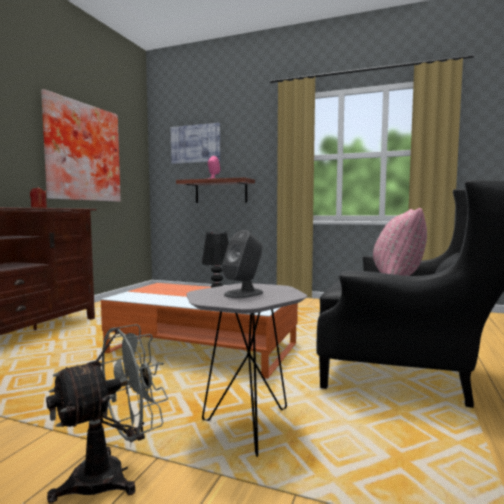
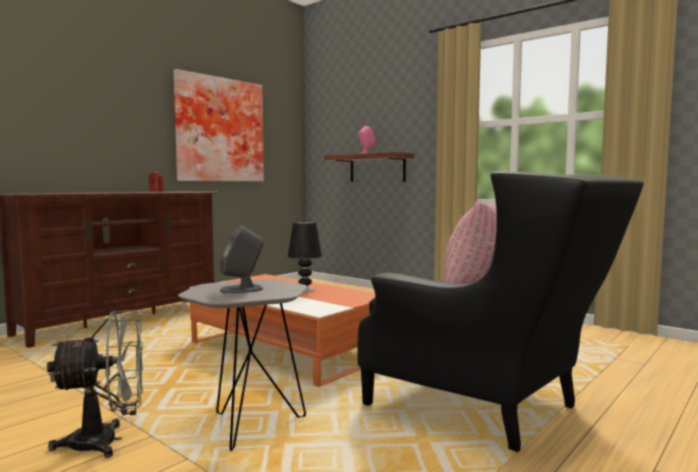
camera: 20 degrees right, 0 degrees up
(195, 144) = (351, 111): picture -> none

